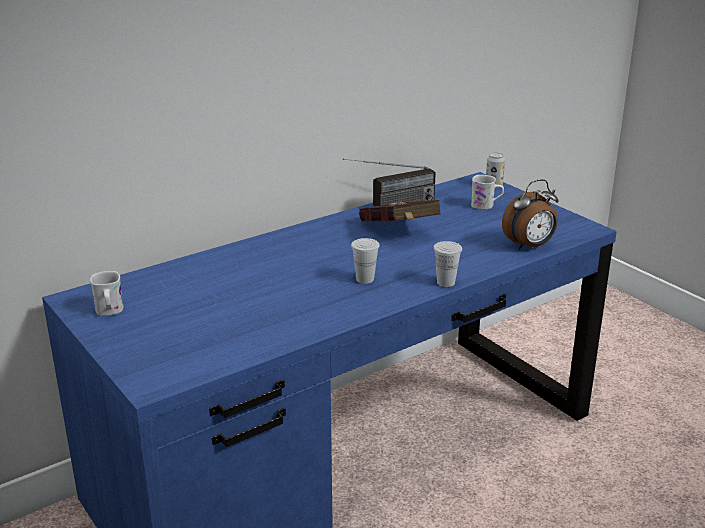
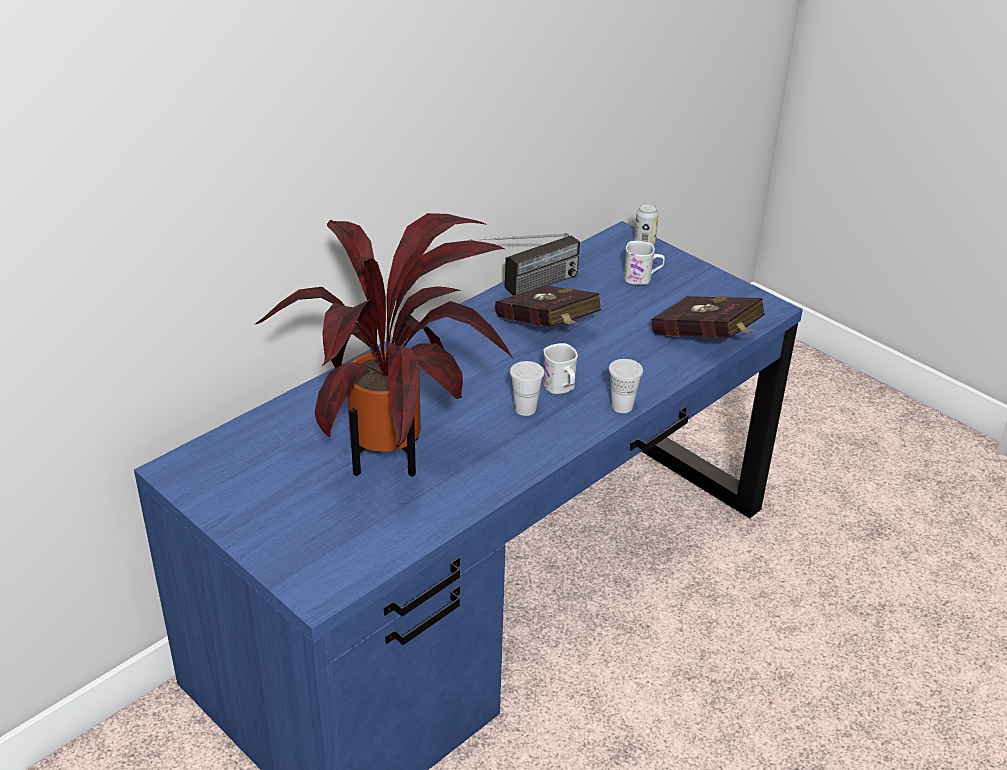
camera: 10 degrees left, 10 degrees up
(109, 311) = (228, 486): white mug -> white mug (561, 388)
(247, 304) = (394, 459): none -> potted plant
(530, 246) = (707, 341): alarm clock -> red book

